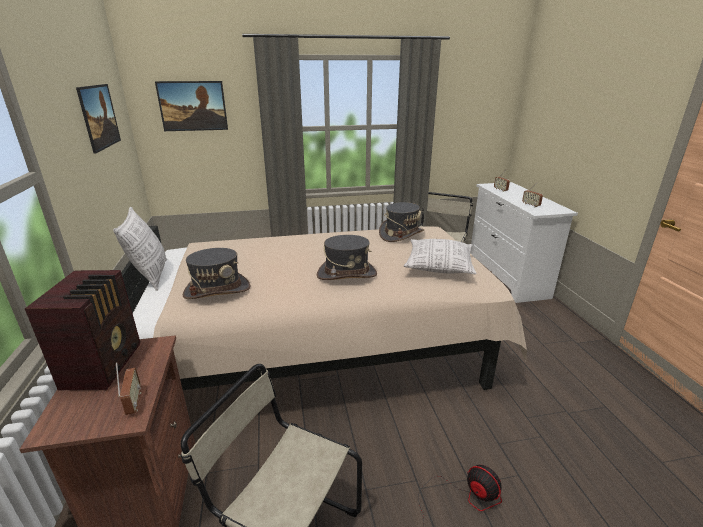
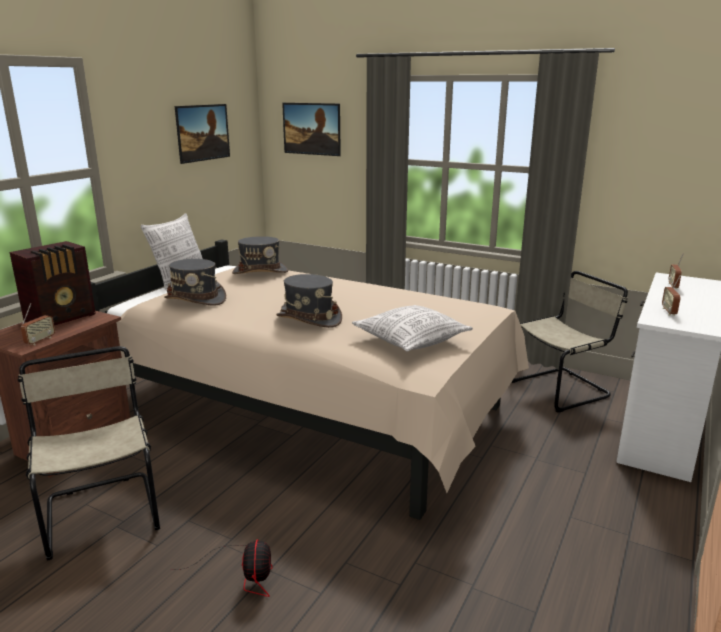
camera: 40 degrees right, 5 degrees down
(401, 234) = (440, 304): grey hat -> grey hat (260, 272)

